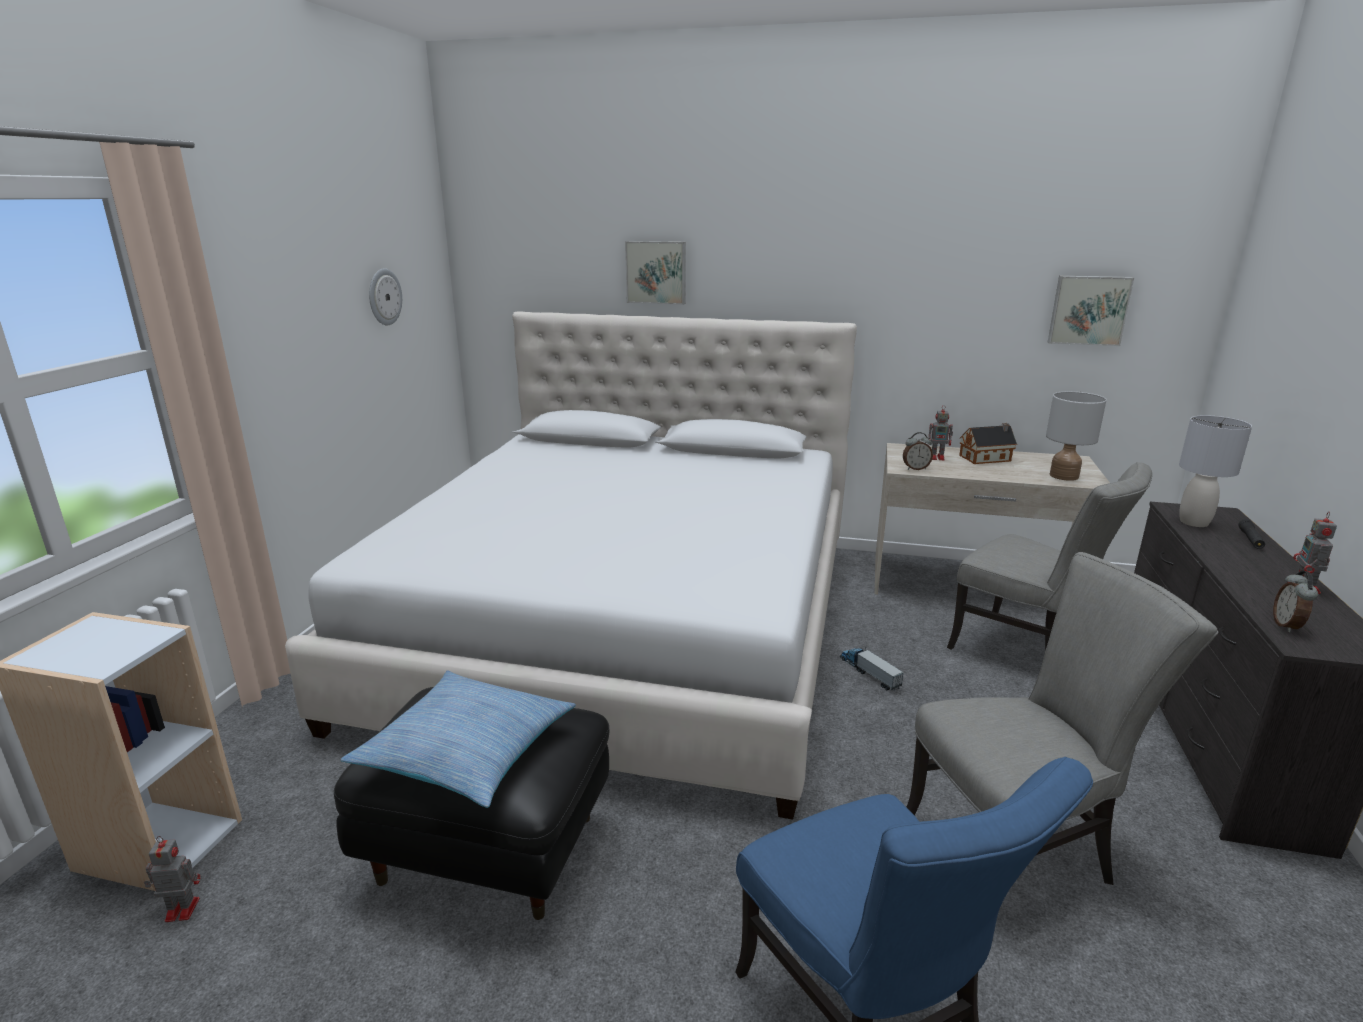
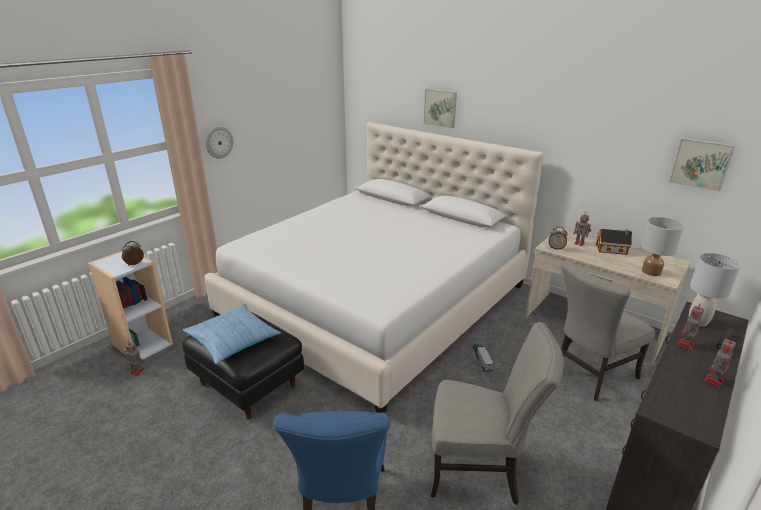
camera: 25 degrees right, 5 degrees up
(384, 297) = (298, 112): wall clock -> wall clock (219, 142)
(1027, 653) = (589, 374): grey chair -> grey chair turned 75 degrees clockwise
(1218, 553) = (685, 345): none -> toy robot
(1287, 626) = (664, 398): alarm clock -> alarm clock (135, 264)

